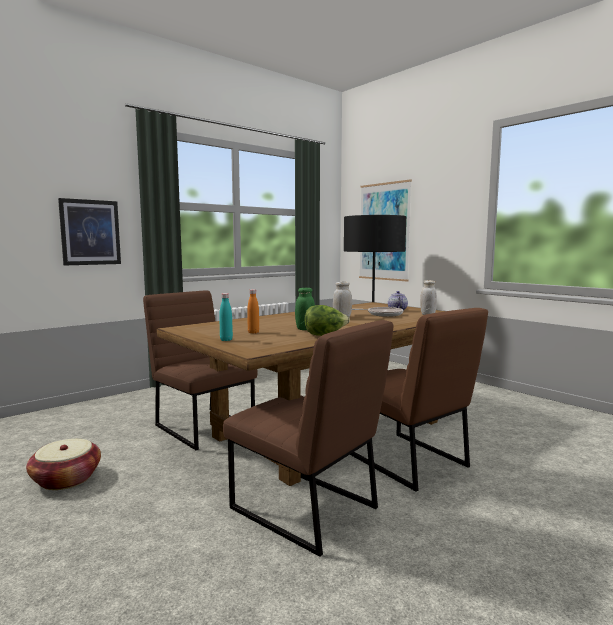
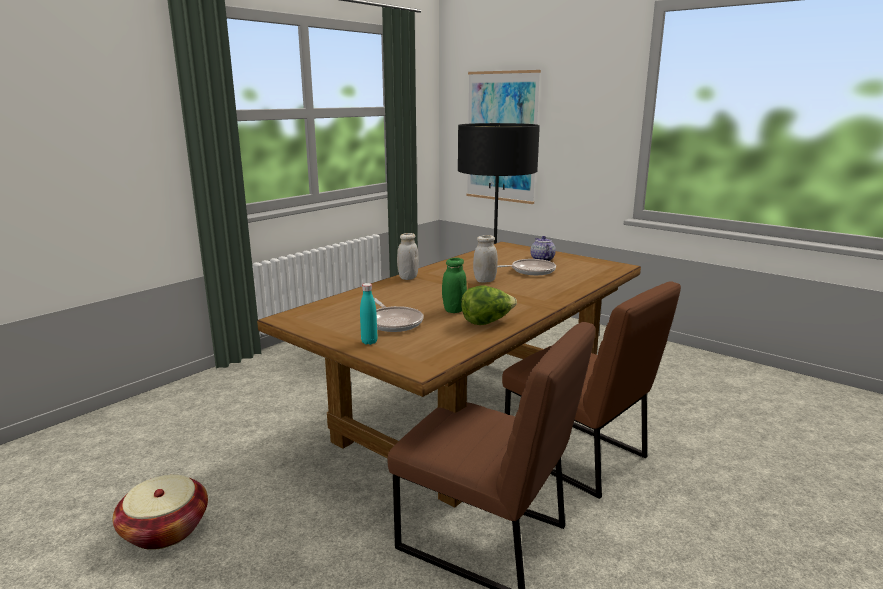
camera: 10 degrees left, 10 degrees up
(90, 232) = (114, 166): picture -> none
(203, 426) = (312, 426): brown chair -> none
(253, 332) = (393, 322): orange bottle -> frying pan
(427, 314) = (583, 268): white jar -> white jar (408, 277)

